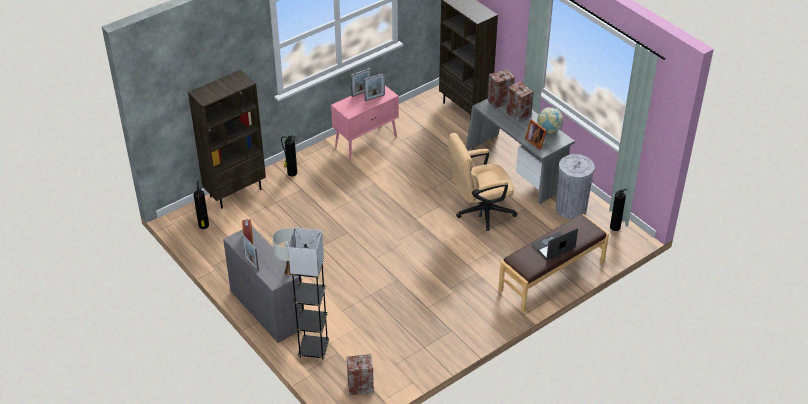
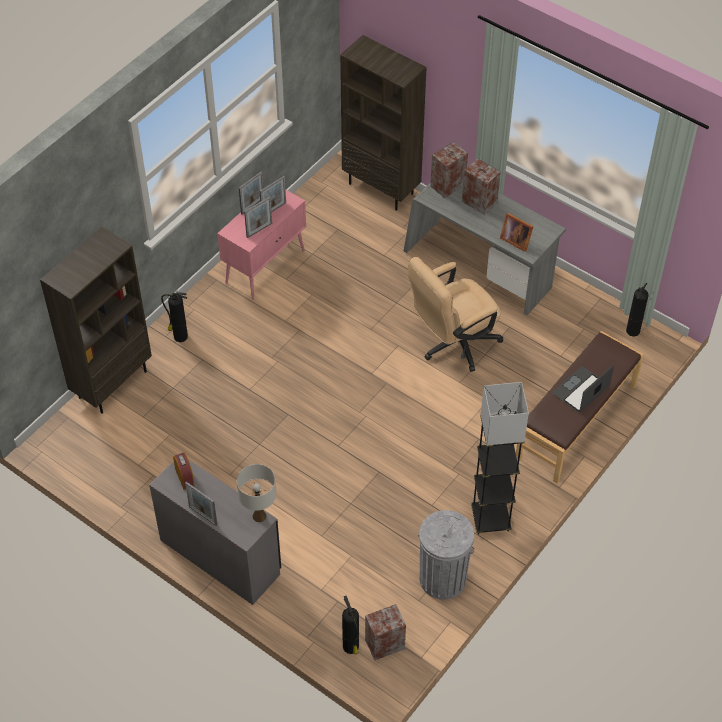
camera: 15 degrees left, 10 degrees up
(203, 226) = (86, 447): fire extinguisher -> fire extinguisher (351, 647)
(313, 349) = (304, 603): grey floor lamp -> grey floor lamp (490, 519)
(360, 107) = (259, 230): none -> picture frame
(549, 130) = (527, 218): globe -> none
(571, 208) = (568, 314): grey trash can -> grey trash can (442, 578)

